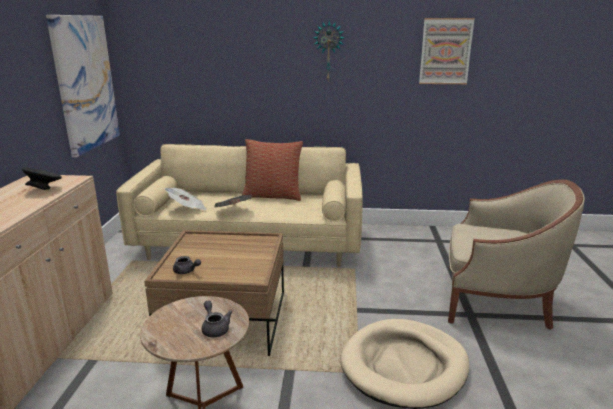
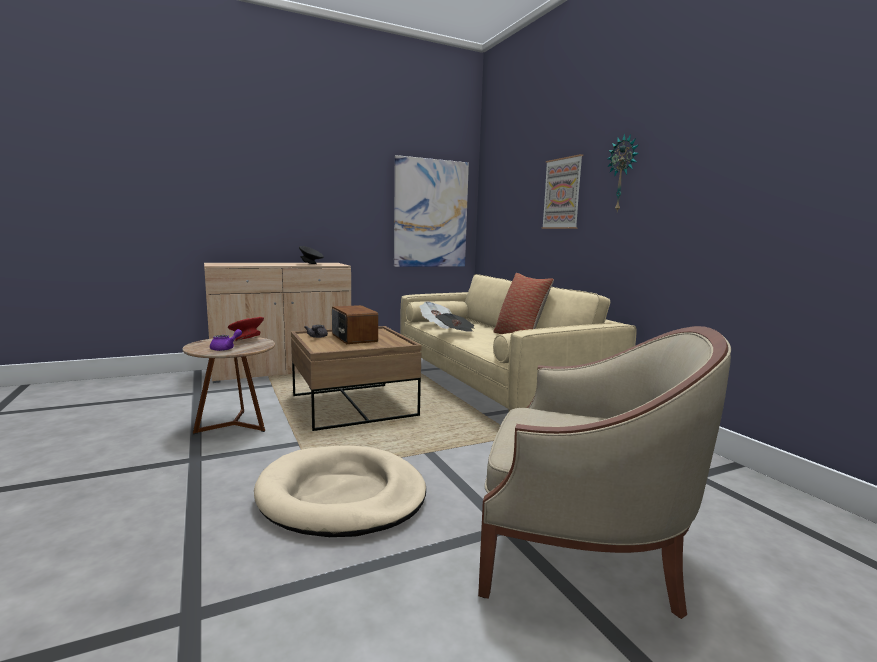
camera: 60 degrees right, 10 degrees down
(179, 311) = (246, 339): none -> red bowl
(215, 255) = (353, 338): none -> radio
(215, 328) = (226, 348): grey teapot -> purple teapot
(445, 51) = (779, 152): picture -> picture (562, 193)
(495, 300) = (580, 548): beige armchair -> beige armchair turned 60 degrees counterclockwise

